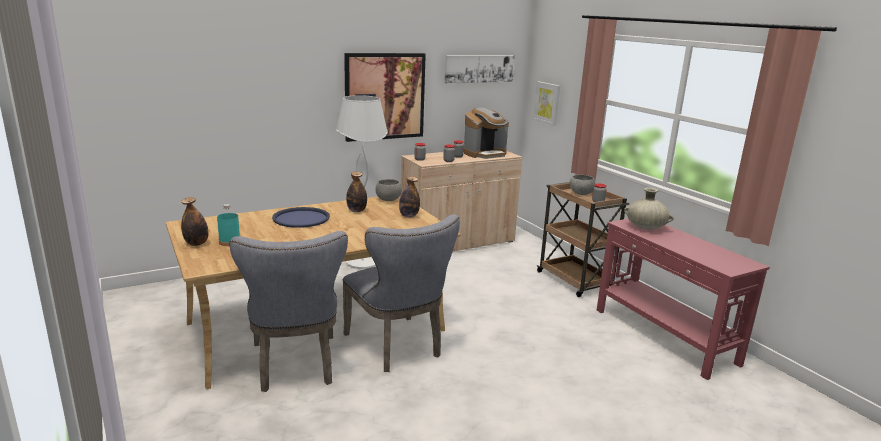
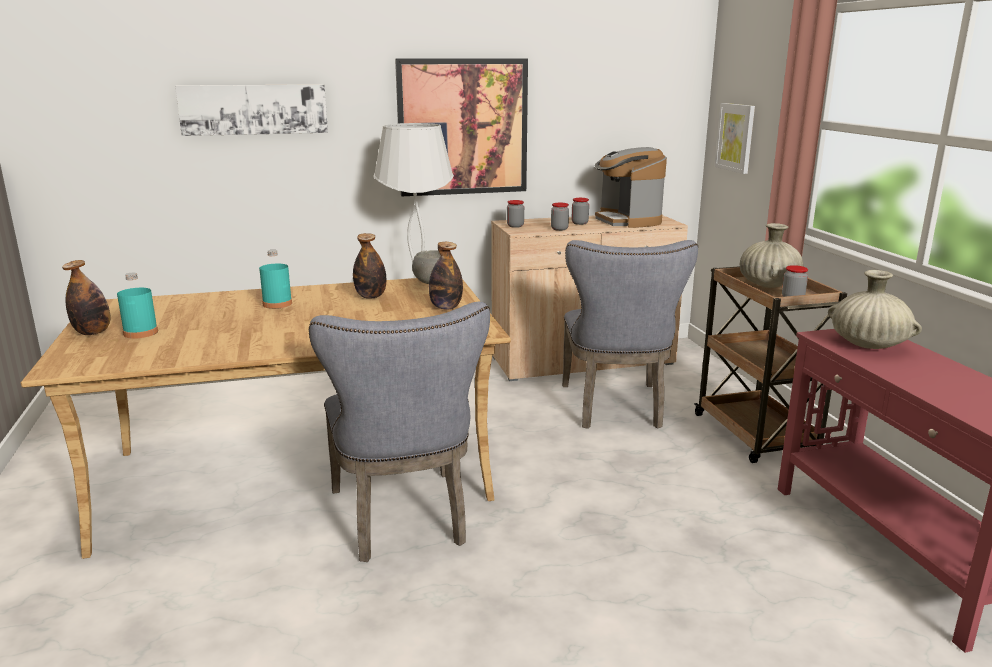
camera: 15 degrees right, 0 degrees up
(296, 366) = (231, 536): grey chair -> grey chair (615, 409)
(301, 218) = (277, 304): blue tray -> turquoise bottle
(479, 68) = (622, 83): picture -> picture (254, 109)
(485, 154) = (627, 221): coffee machine -> coffee machine turned 90 degrees clockwise
(581, 194) = (768, 285): grey bowl -> beige vase

